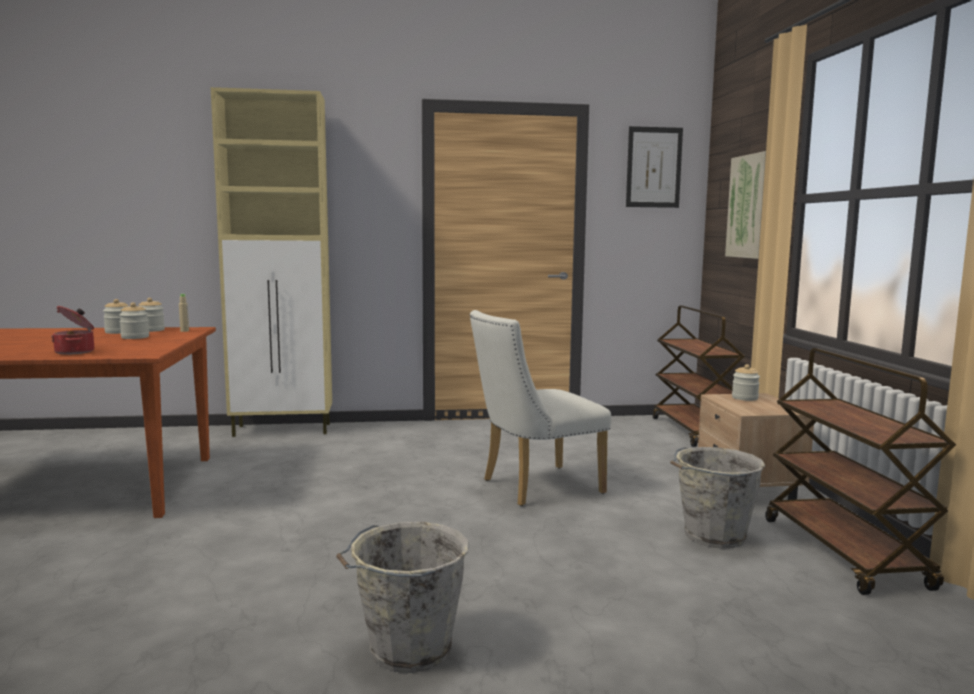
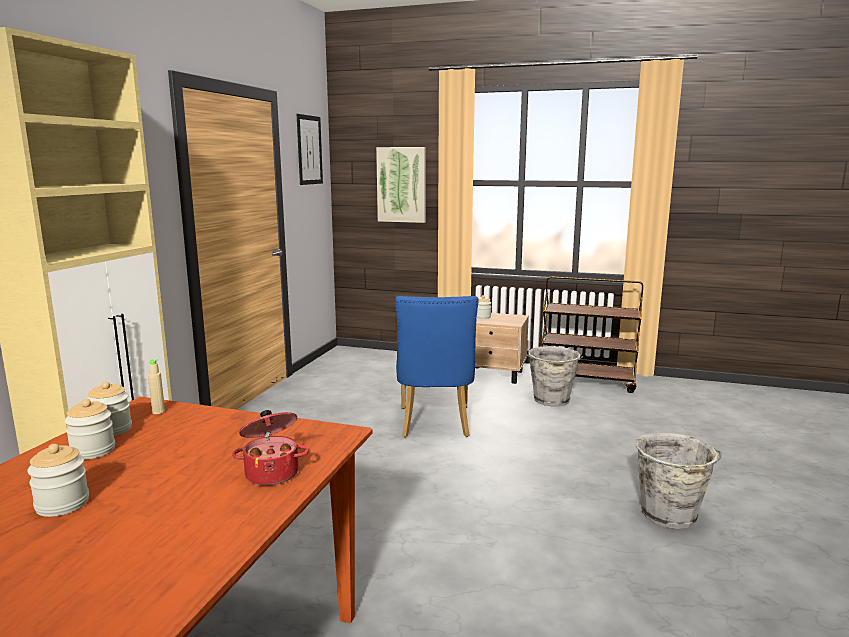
camera: 65 degrees left, 5 degrees up
(135, 337) = (175, 439): jar -> jar (62, 504)
(533, 487) = (434, 425): white chair -> blue chair
(694, 431) = (375, 355): brown cart -> none

